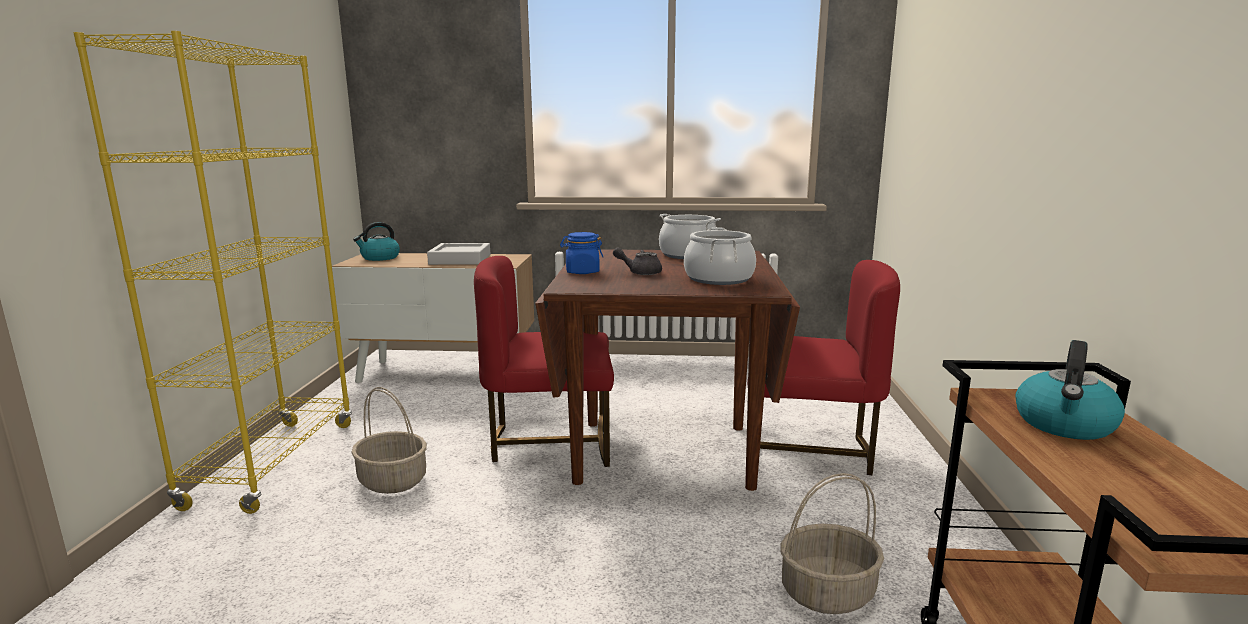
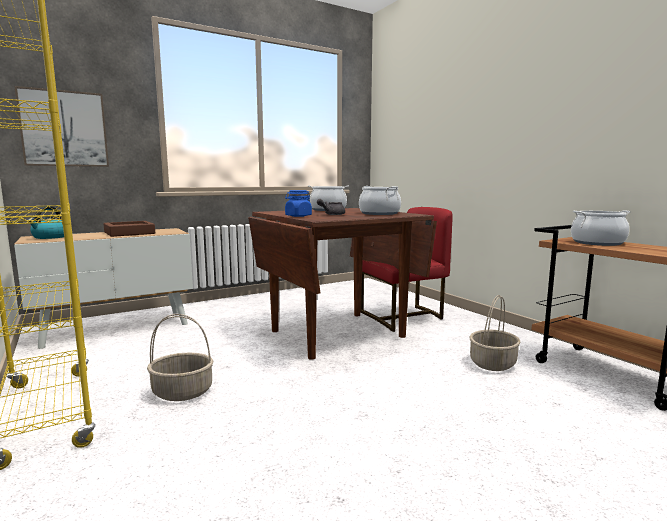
camera: 35 degrees left, 5 degrees down
(417, 125) = (64, 129): none -> picture
(460, 259) = (129, 233): grey tray -> brown tray
(551, 441) = (263, 344): red chair -> none
(1064, 425) = (597, 243): kettle -> cooking pot

